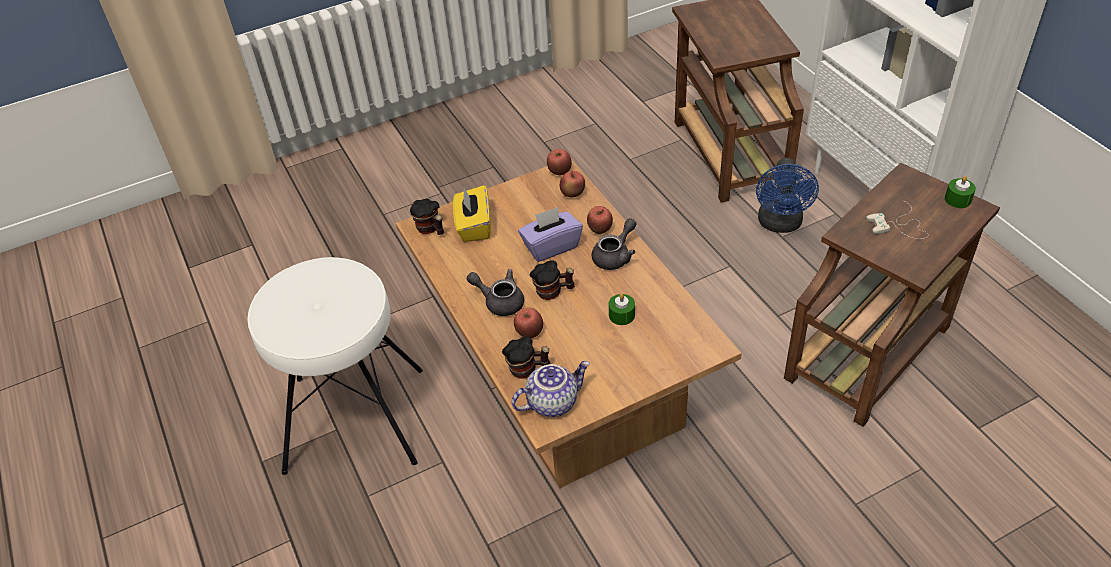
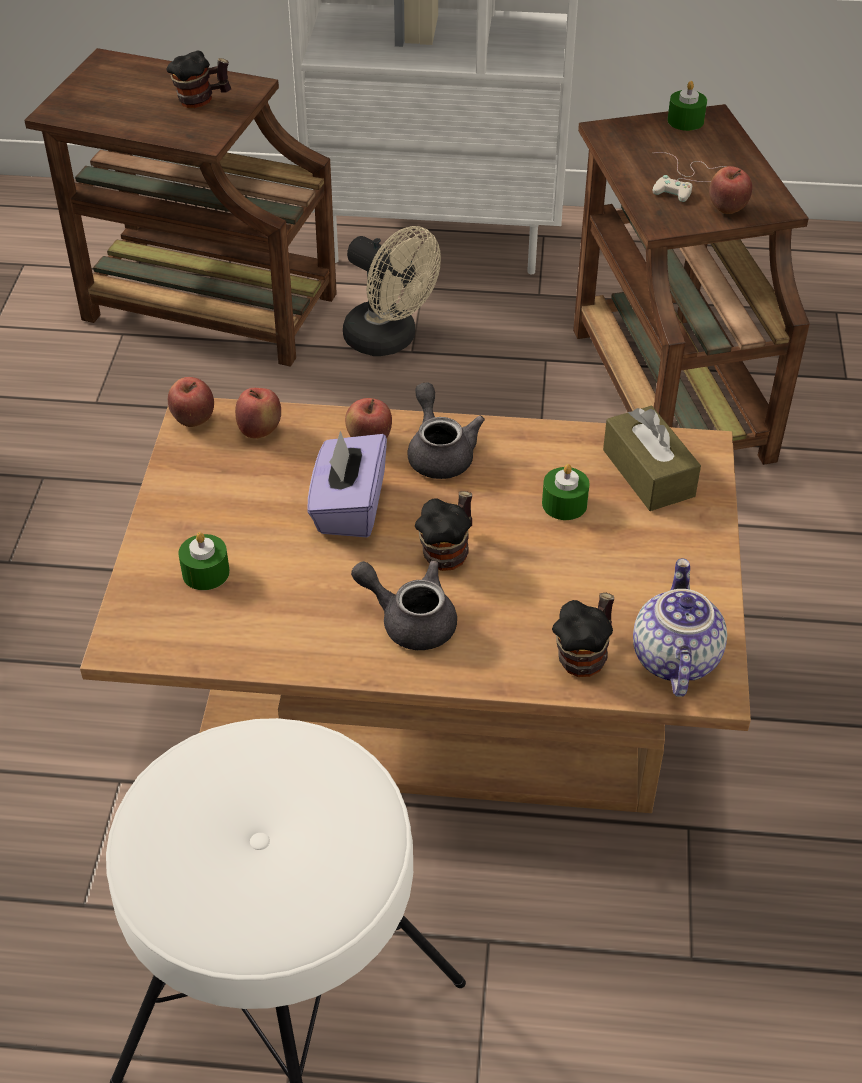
camera: 60 degrees left, 0 degrees up
(430, 230) = (152, 629): mug -> mug (201, 101)
(474, 226) = (205, 572): yellow tissue box -> green candle
(499, 301) = (410, 620): grey teapot -> grey teapot turned 60 degrees clockwise
(529, 333) = (511, 618): apple -> apple (727, 210)
(674, 335) = (648, 473): none -> brown tissue box
(780, 224) = (389, 340): blue fan -> beige fan

